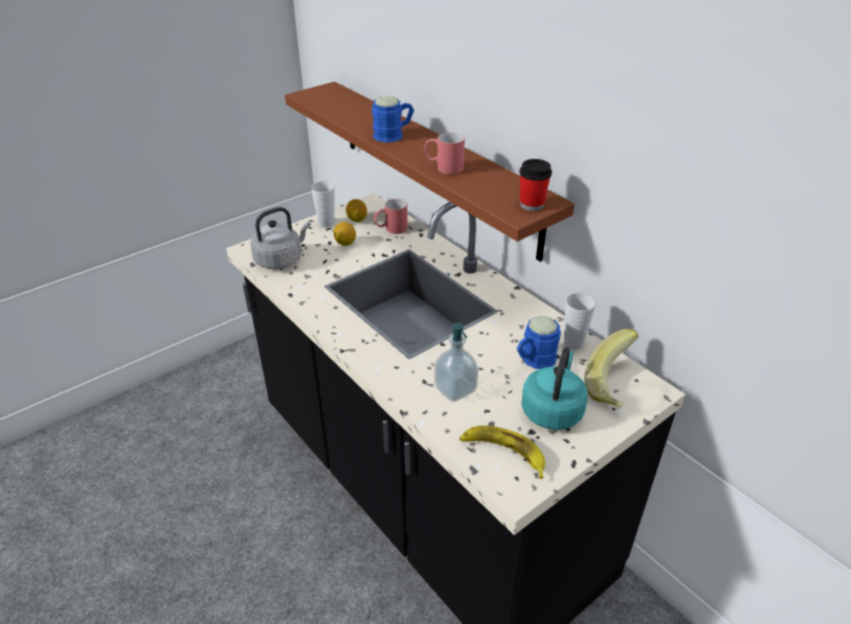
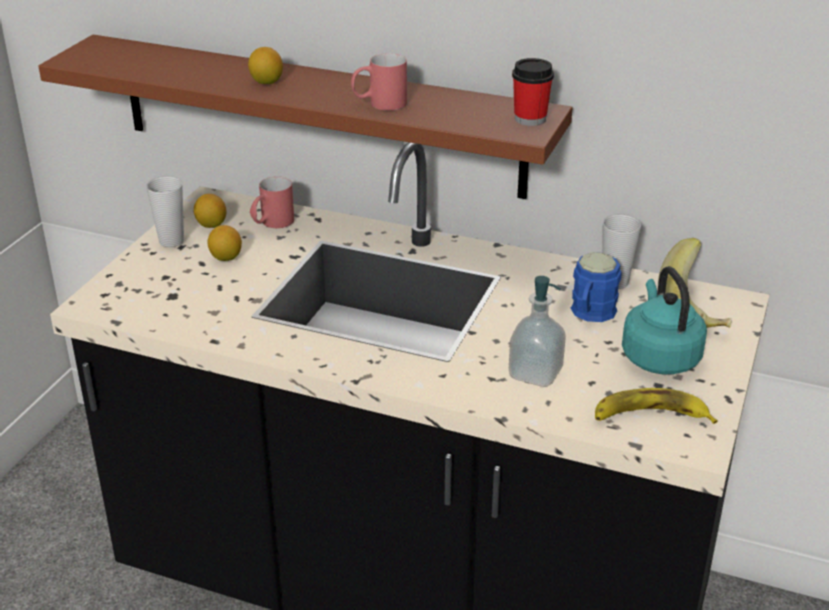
camera: 30 degrees left, 5 degrees down
(281, 260) = (153, 304): grey kettle -> none
(393, 135) = (266, 82): blue mug -> lemon

